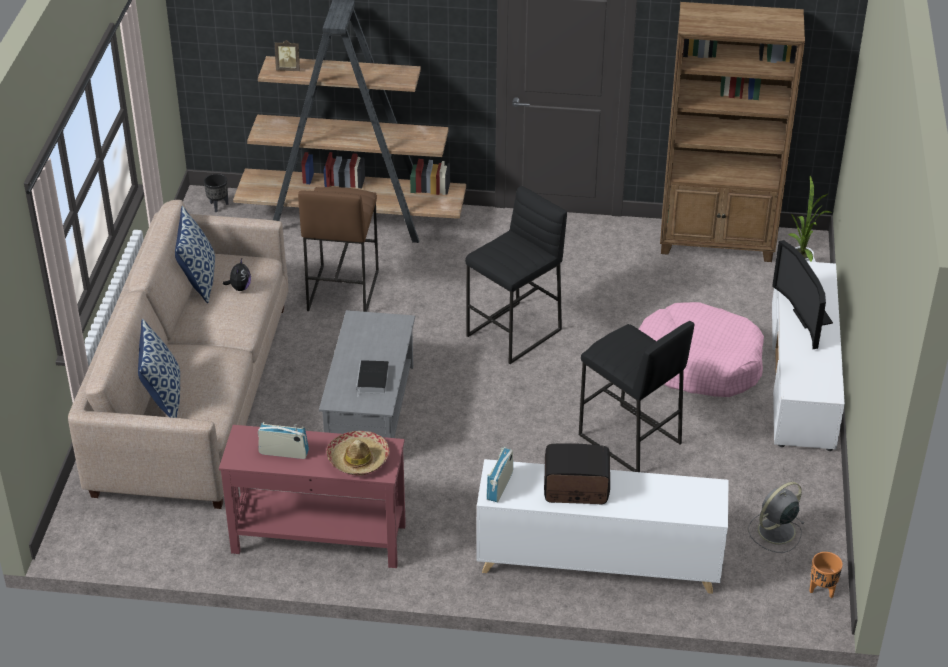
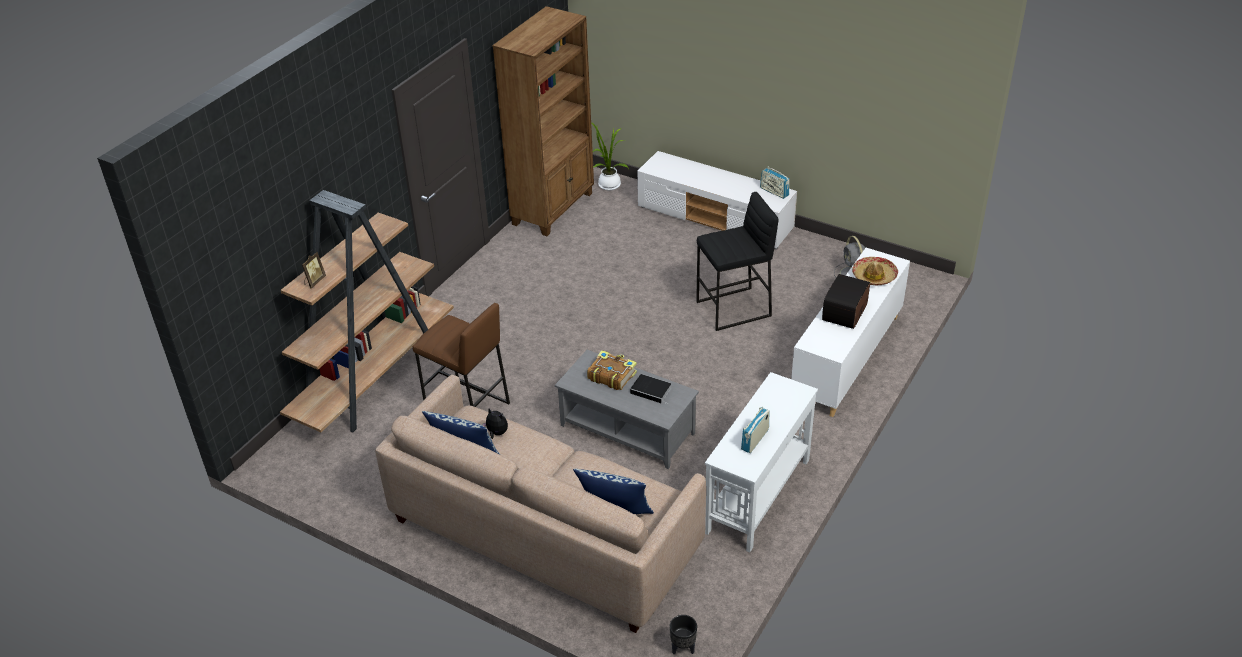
camera: 65 degrees left, 0 degrees up
(218, 206) = (286, 457): black planter -> black planter (682, 648)
(318, 538) = (757, 496): red console table -> white console table
(358, 459) = (782, 401): hat -> hat (874, 276)
(381, 344) = (611, 375): none -> book
(500, 486) = (826, 347): radio -> radio (774, 192)
(514, 333) = (586, 330): black stool -> none
(699, 363) = (675, 255): pink dog bed -> none
(806, 317) = (704, 178): television -> none
(822, 590) = (912, 273): orange planter -> none

